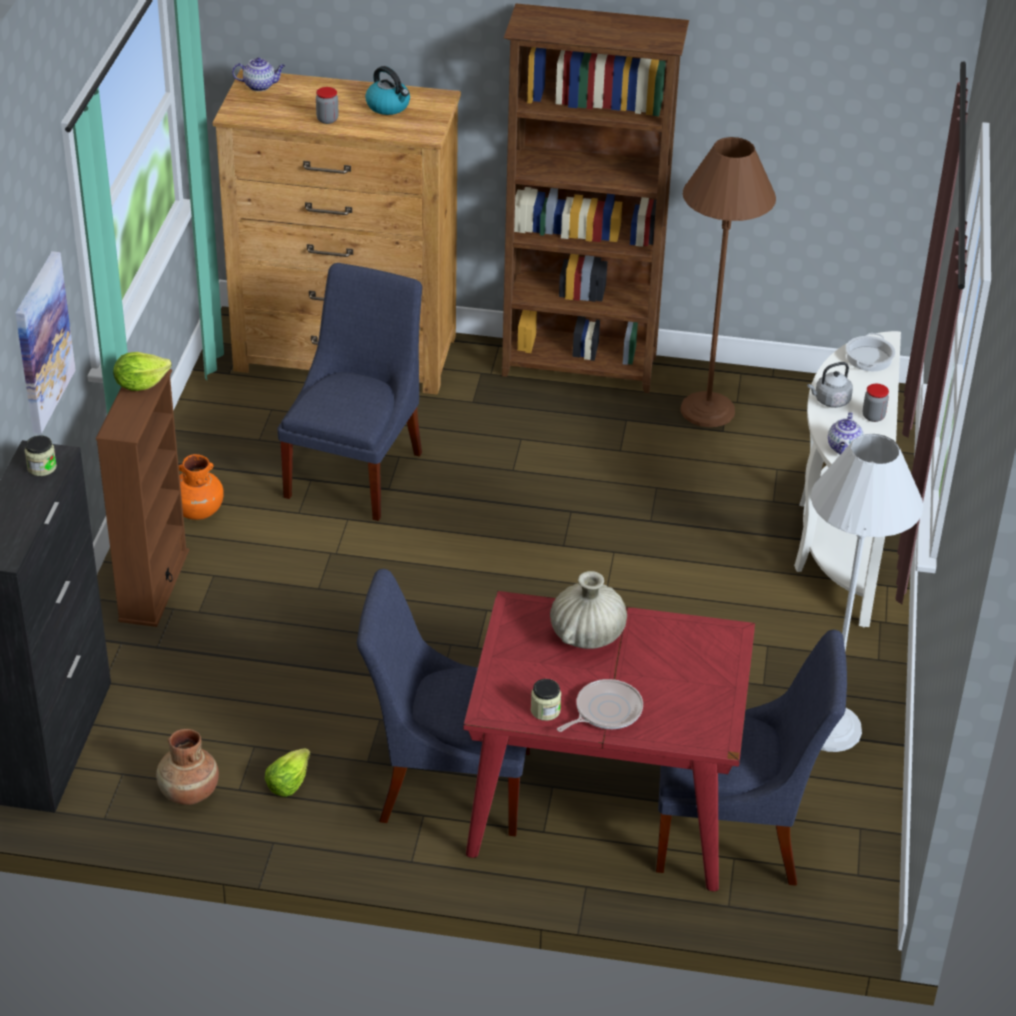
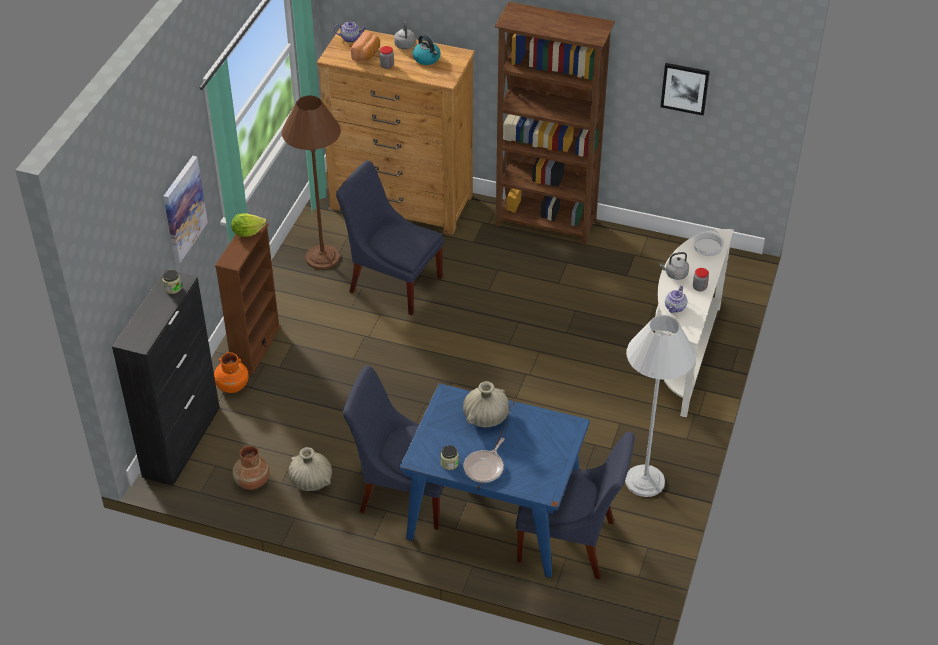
camera: 10 degrees right, 5 degrees up
(197, 510) = (291, 300): orange vase -> orange vase (232, 385)
(288, 782) = (311, 481): lettuce -> beige vase
(291, 106) = (367, 54): none -> bread
(348, 89) = (404, 44): none -> grey kettle
(357, 470) = (392, 282): blue chair -> blue chair turned 90 degrees counterclockwise
(605, 711) = (485, 467): frying pan -> frying pan turned 150 degrees clockwise
(605, 807) = (495, 517): red dining table -> blue dining table
(707, 410) = (620, 260): brown floor lamp -> brown floor lamp (322, 257)
(800, 122) = (685, 88): none -> picture

